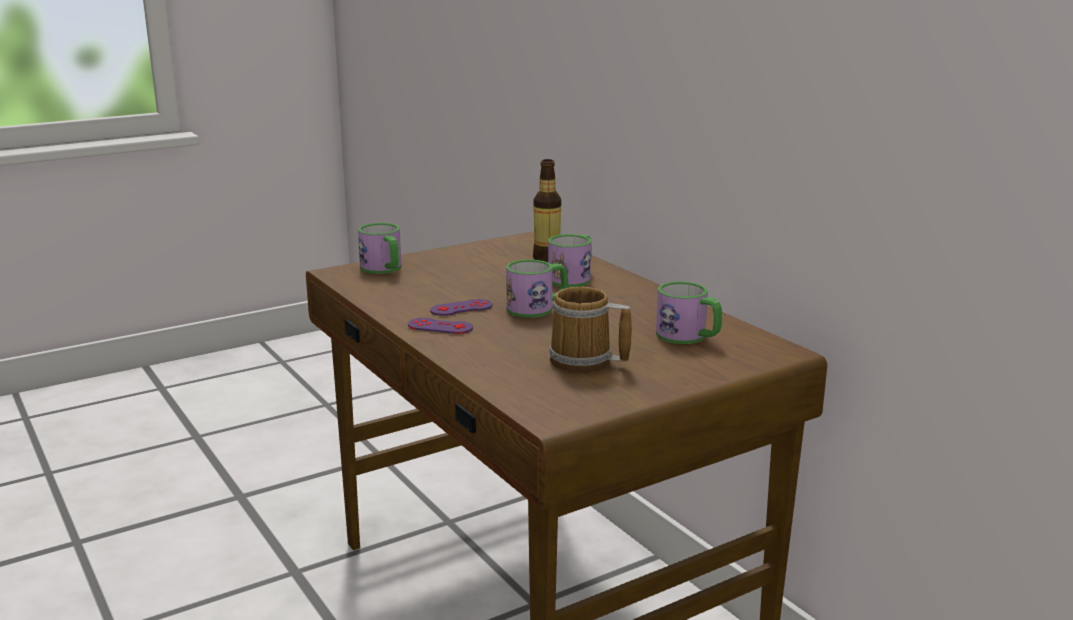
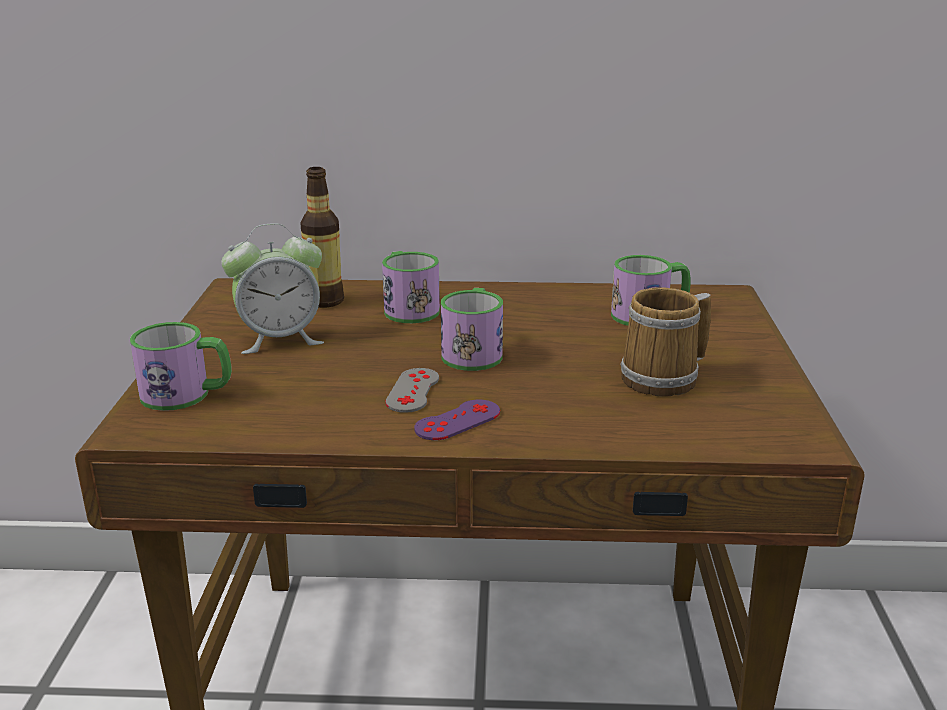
camera: 55 degrees left, 5 degrees up
(461, 308) = (413, 390): purple game controller -> grey game controller
(477, 265) = (280, 339): none -> alarm clock

